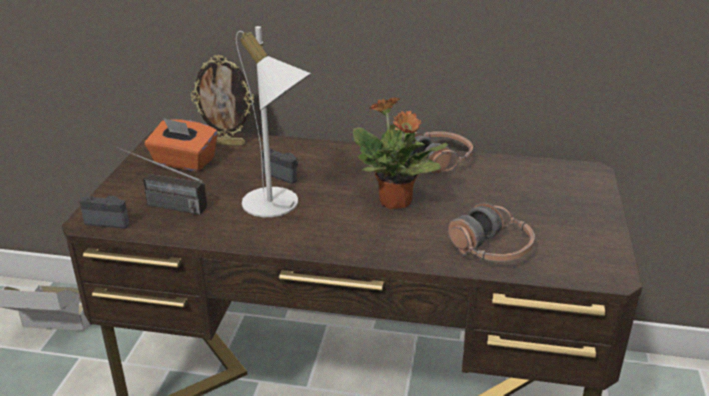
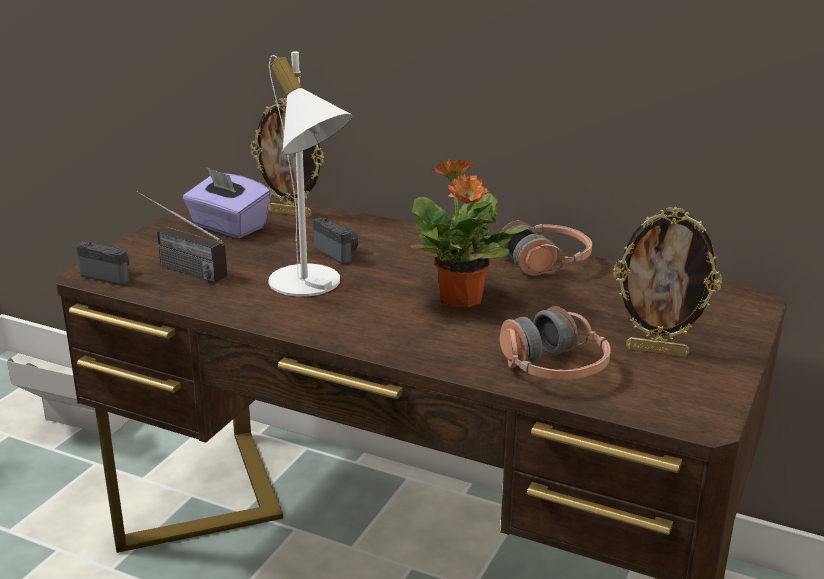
camera: 15 degrees right, 5 degrees down
(184, 162) = (228, 227): orange tissue box -> purple tissue box
(552, 223) = (657, 351): none -> picture frame

